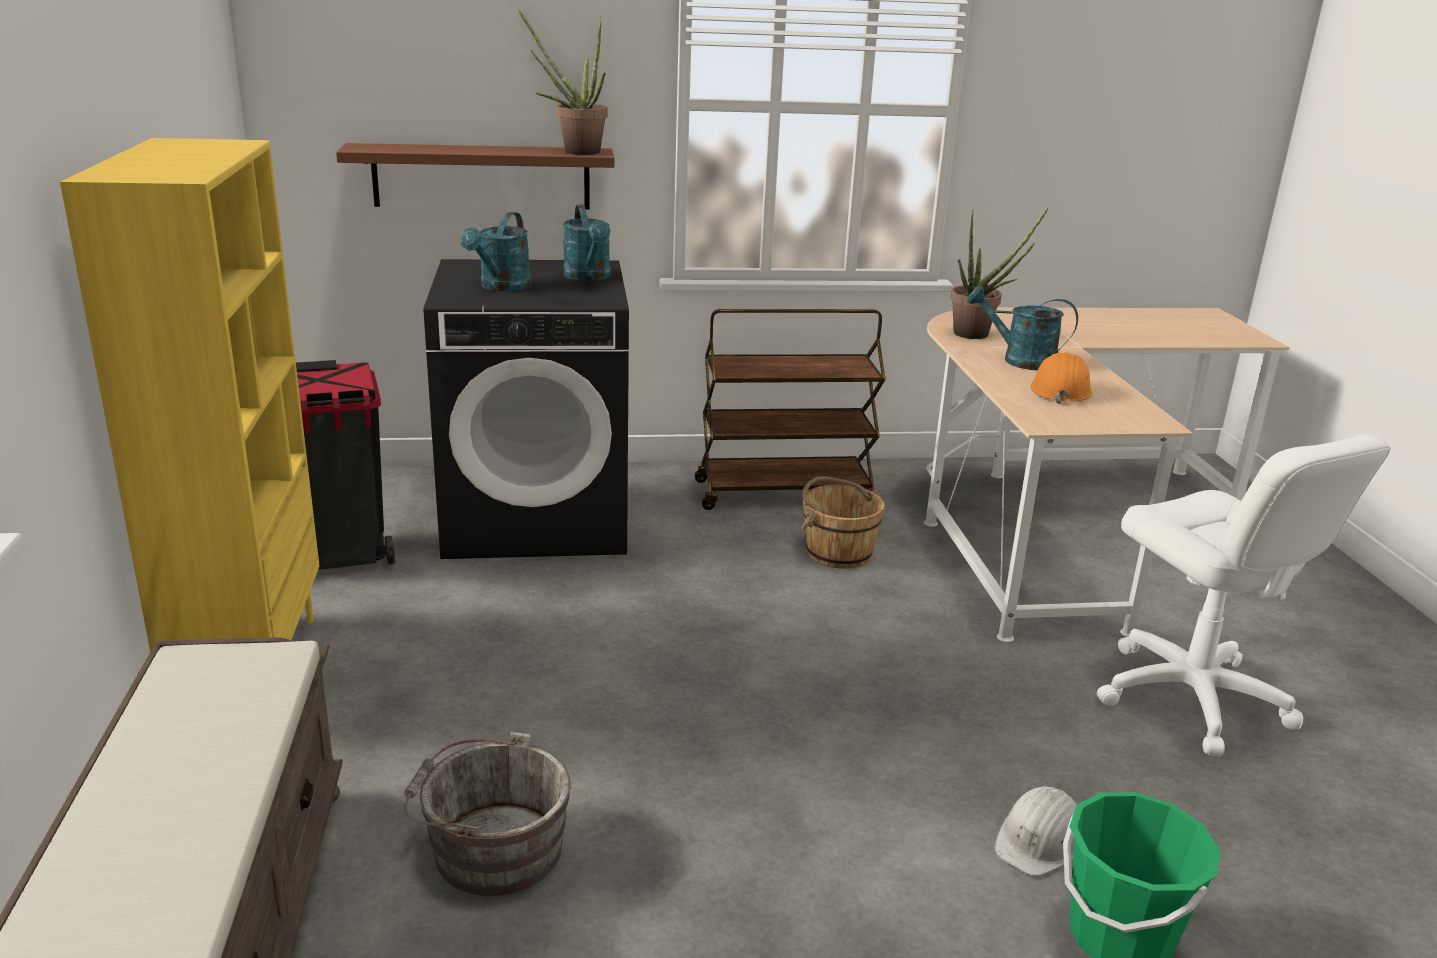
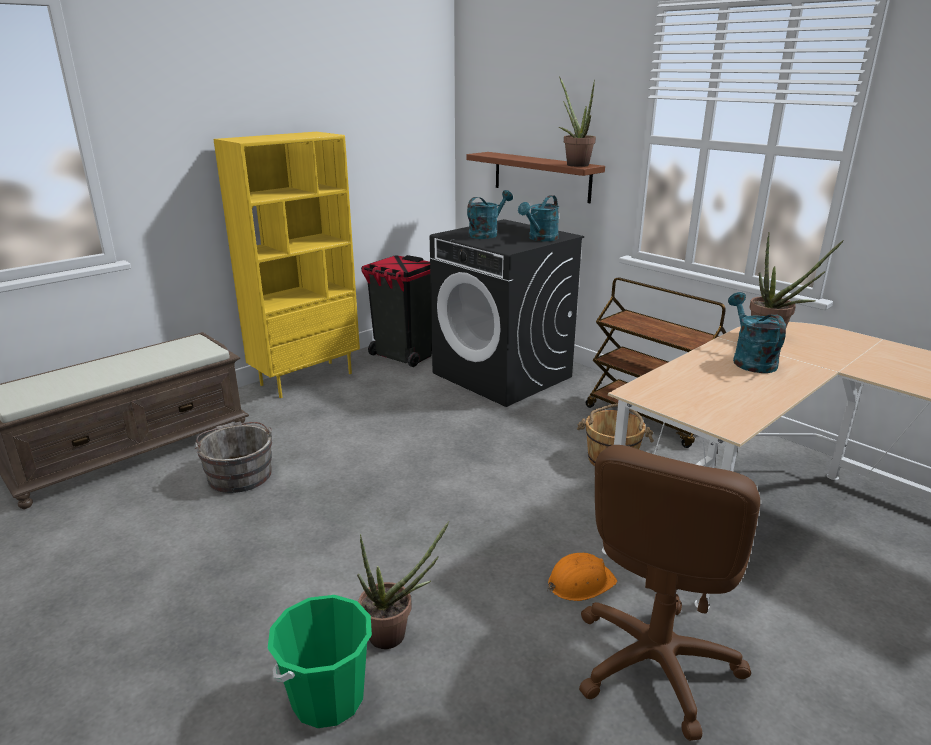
camera: 55 degrees right, 0 degrees up
(501, 287) = (486, 234): turquoise watering can -> turquoise watering can turned 150 degrees clockwise
(1040, 840) = (395, 635): white hard hat -> potted plant
(1060, 390) = (720, 383): orange hard hat -> orange hard hat (580, 583)
(1191, 697) = (654, 663): white office chair -> brown office chair

